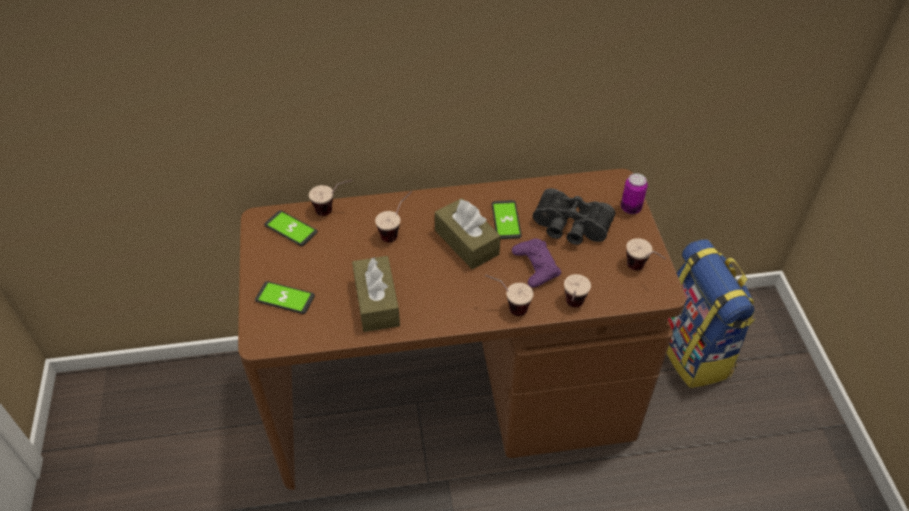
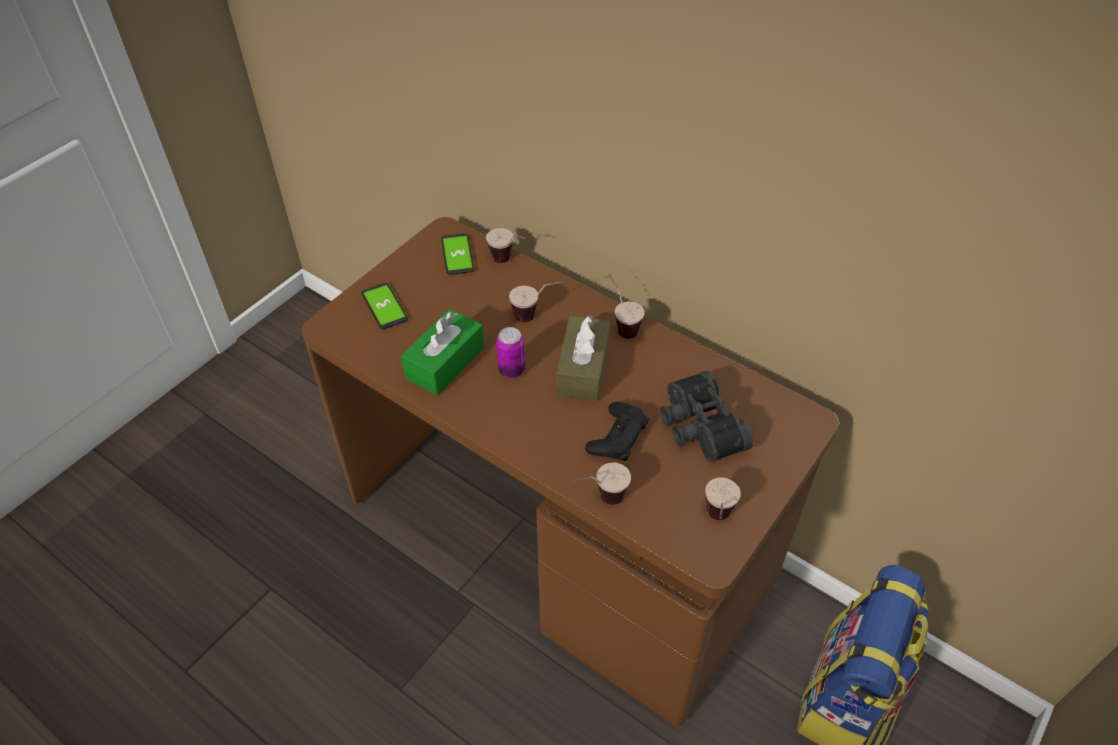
camera: 45 degrees right, 0 degrees up
(376, 302) = (445, 362): brown tissue box -> green tissue box
(506, 220) = (644, 375): phone -> none
(507, 307) = (544, 452): cup -> cup (621, 324)
(535, 266) = (617, 437): purple game controller -> black game controller
(630, 208) = (787, 455): can -> can (511, 370)

